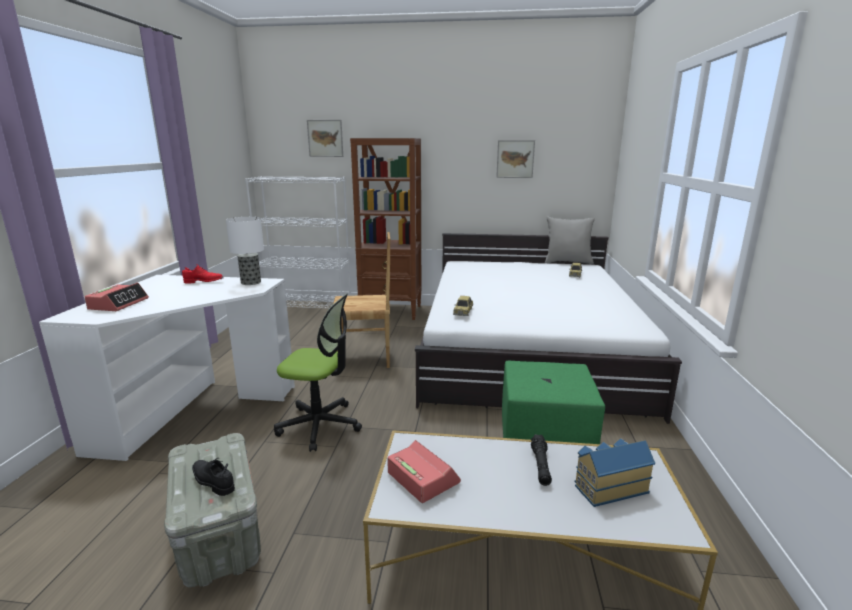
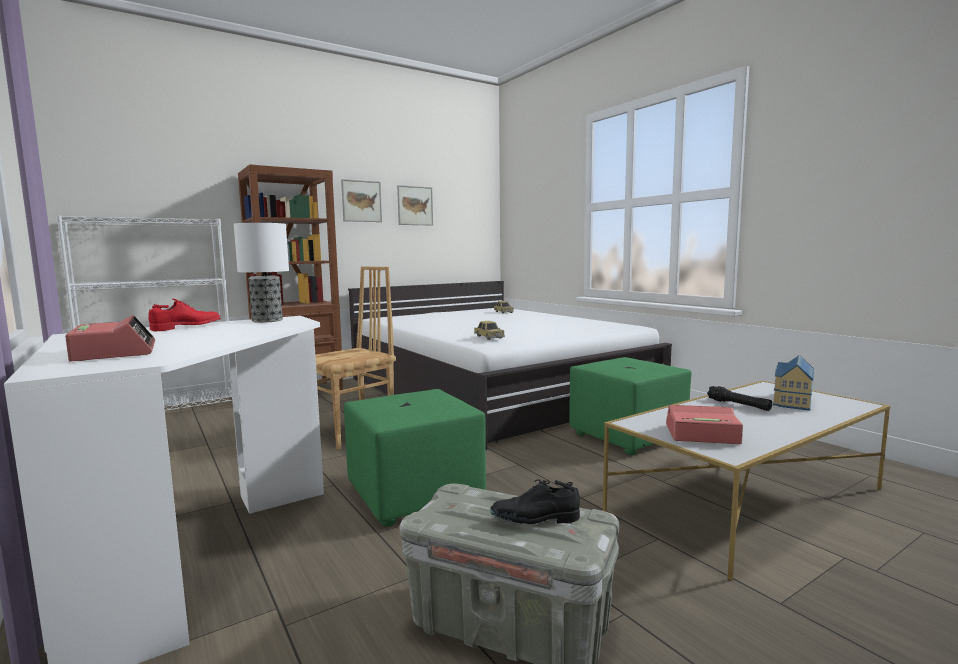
camera: 40 degrees left, 10 degrees down
(320, 425) = (416, 495): office chair -> green ottoman
(325, 138) = (180, 169): picture -> picture (361, 201)
(567, 262) = (474, 308): grey pillow -> none

